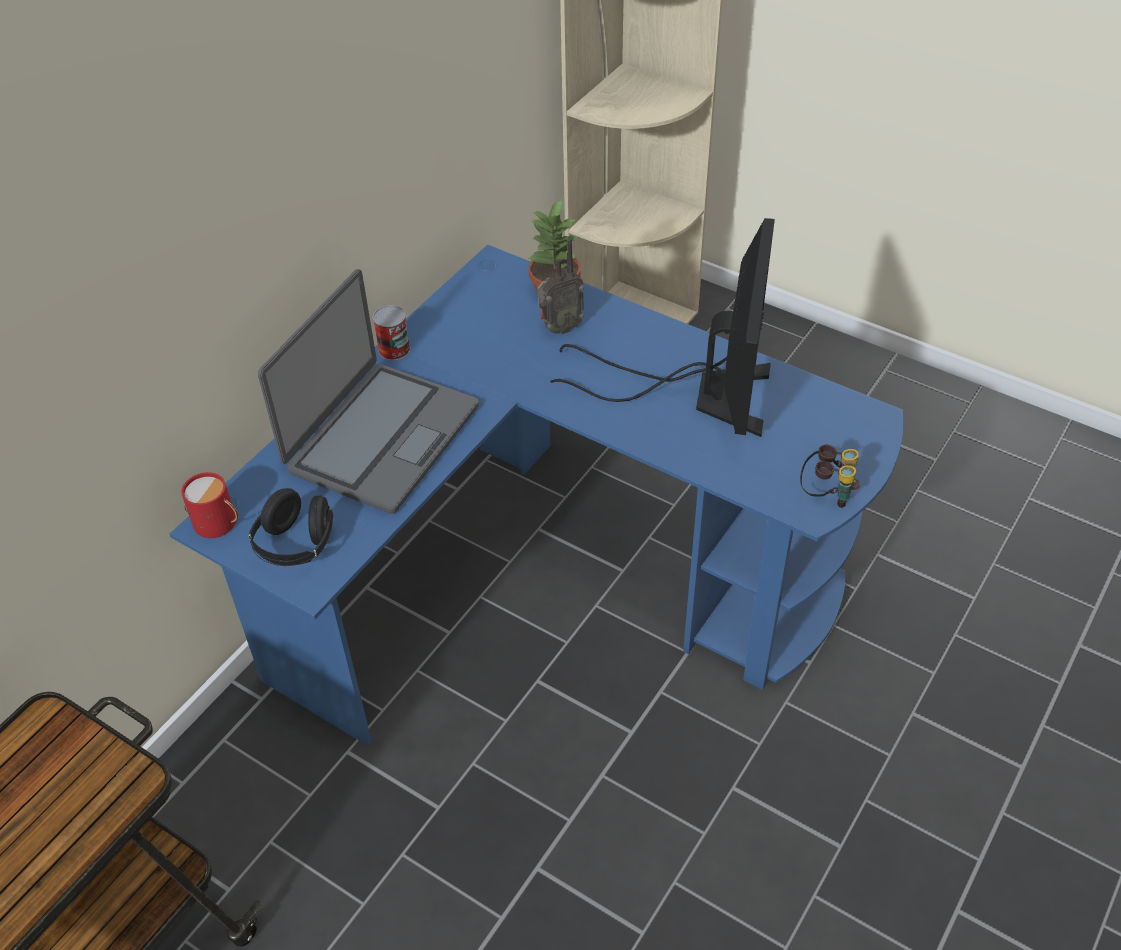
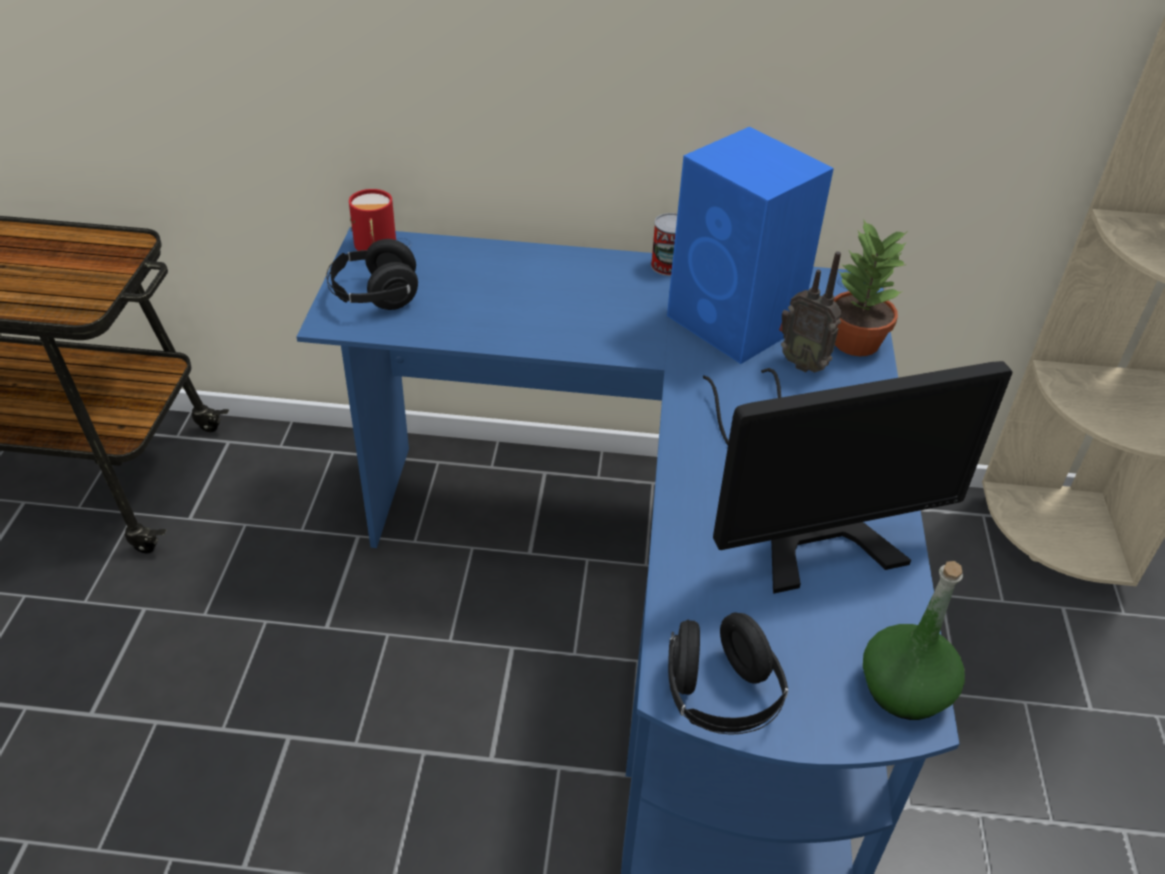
camera: 60 degrees right, 5 degrees down
(381, 438) = (543, 298): laptop -> none
(492, 342) = (735, 323): none -> blue speaker
(826, 495) = (720, 696): binoculars -> black headphones
(858, 413) = (905, 689): none -> green bottle

